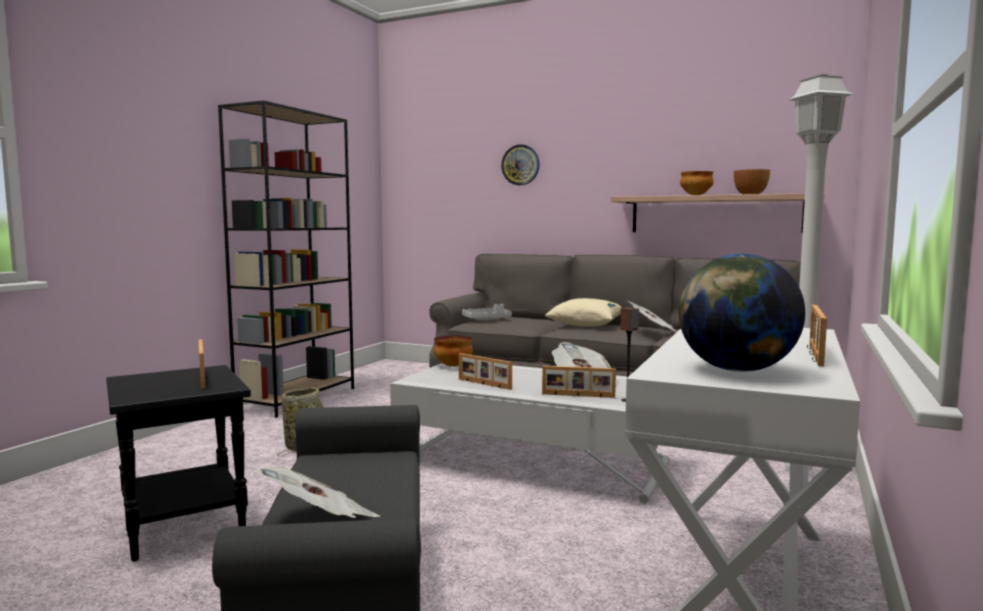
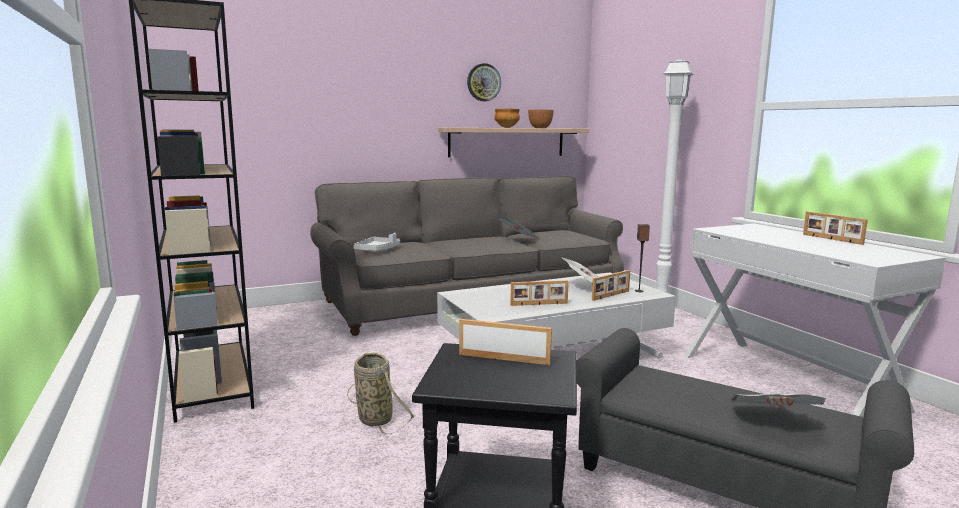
camera: 50 degrees left, 5 degrees up
(453, 366) = (464, 297): bowl -> none
(520, 165) = (341, 91): wall clock -> wall clock (483, 82)
(586, 325) = (456, 241): beige pillow -> none
(736, 370) = (867, 253): globe -> none

